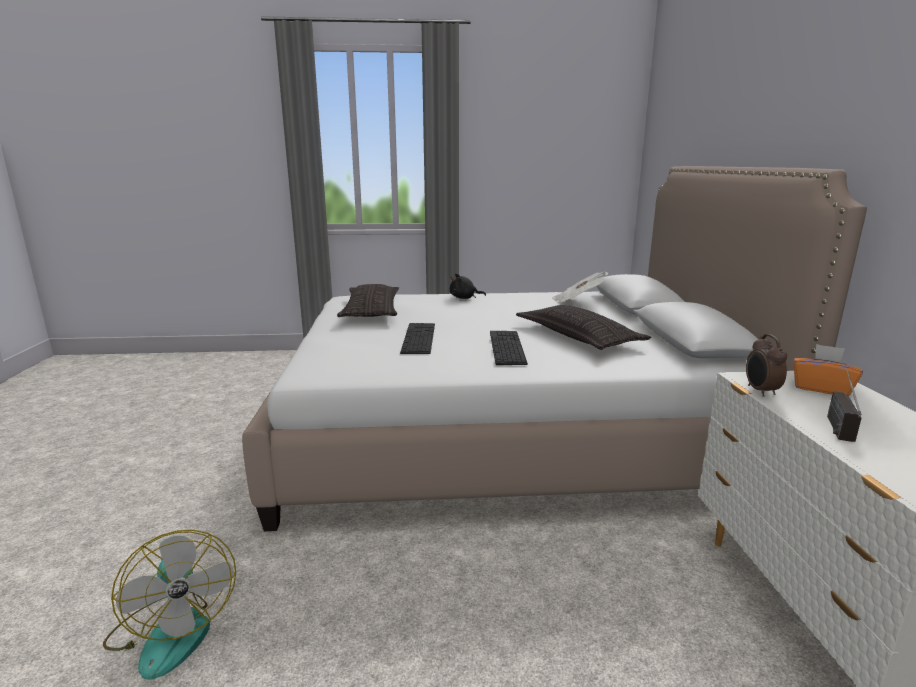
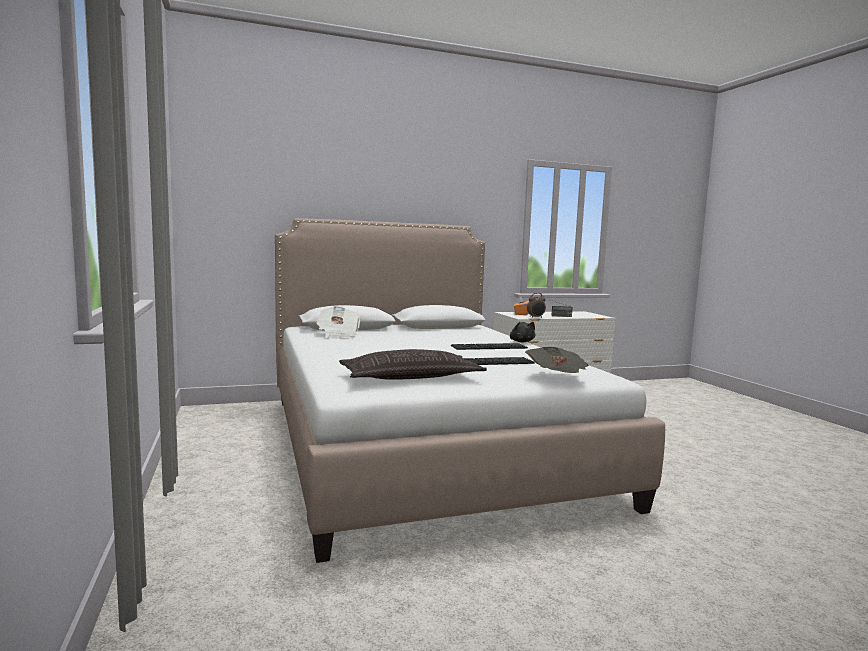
camera: 105 degrees left, 10 degrees down
(173, 630) = (755, 516): fan -> none
(329, 351) = (557, 378): none -> newspaper
(464, 298) = (337, 356): black plush toy -> black plush toy (521, 342)
(578, 336) = (445, 338): pillow -> none

